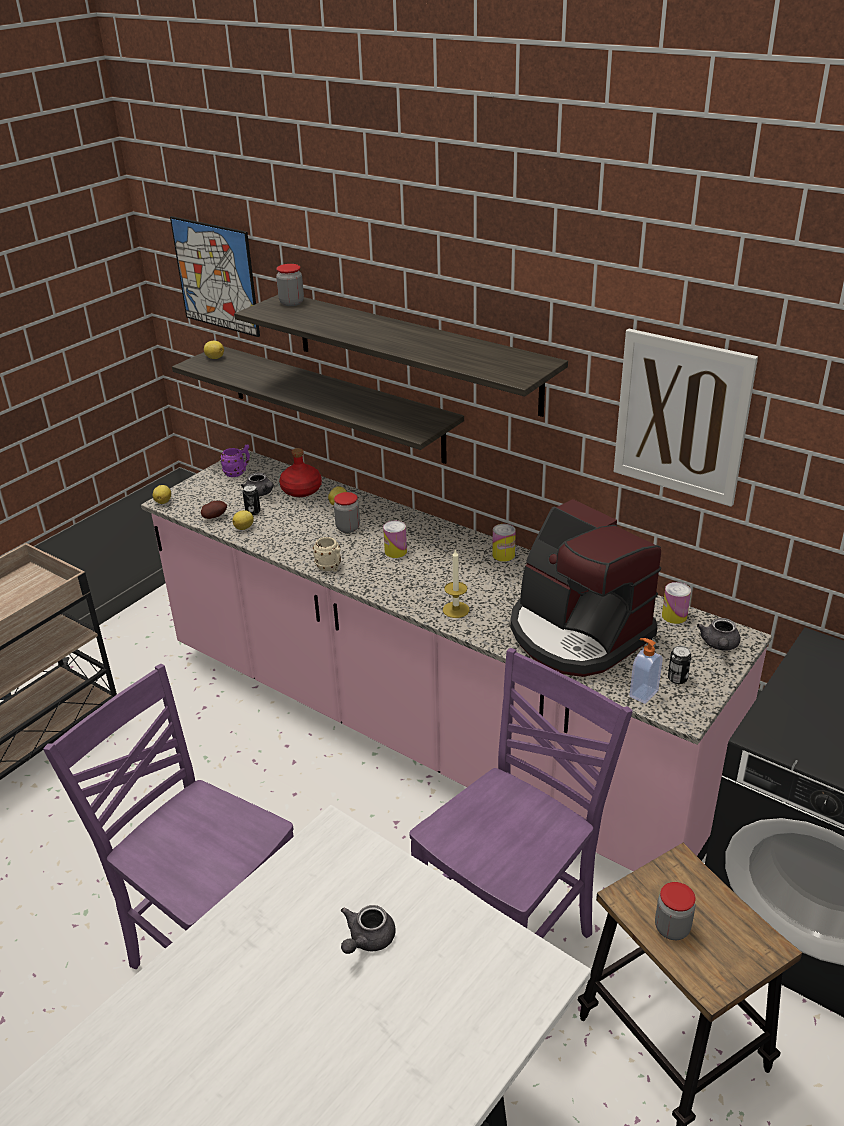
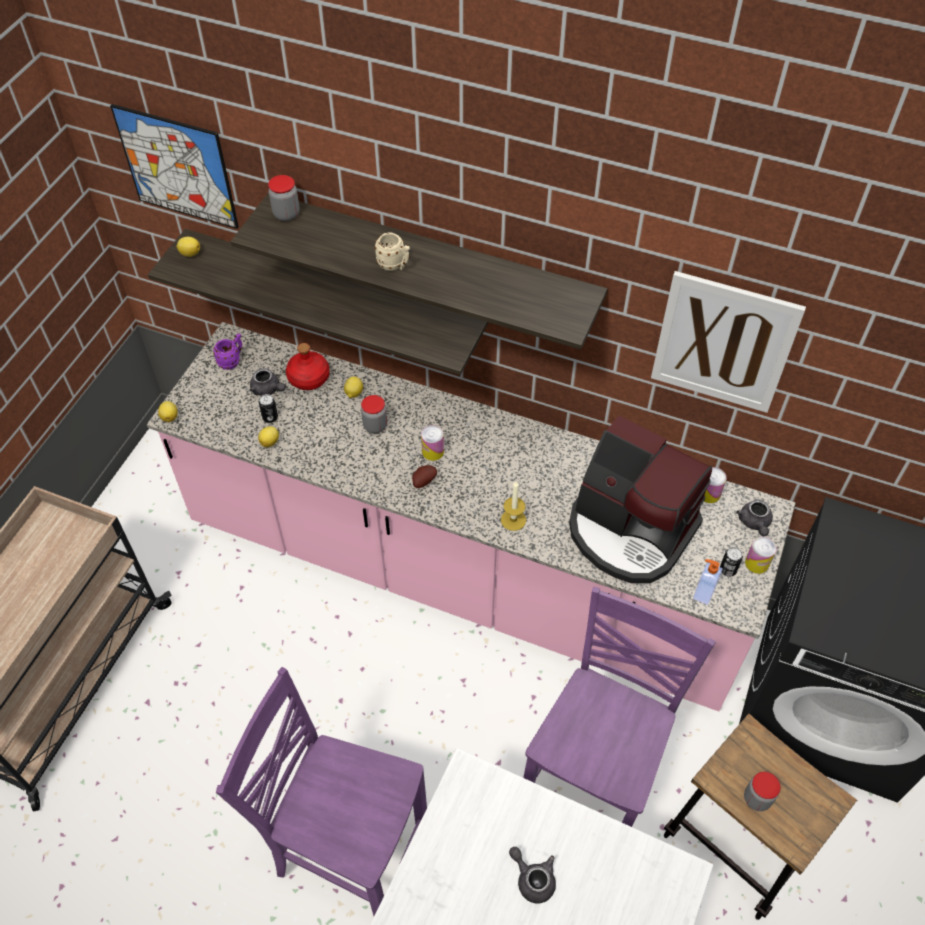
camera: 15 degrees left, 20 degrees up
(214, 517) = (233, 431): potato -> potato (423, 481)
(330, 568) = (377, 484): beige mug -> beige mug (394, 265)
(367, 940) = (533, 878): grey teapot -> grey teapot turned 120 degrees clockwise
(503, 555) = (536, 439): can -> can (757, 563)

